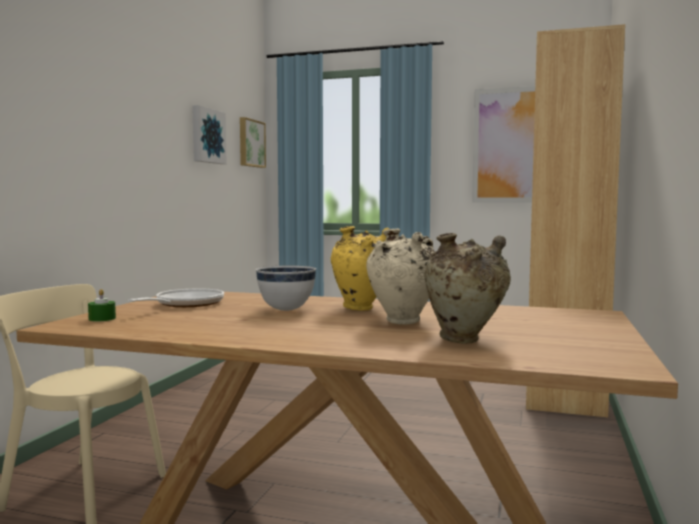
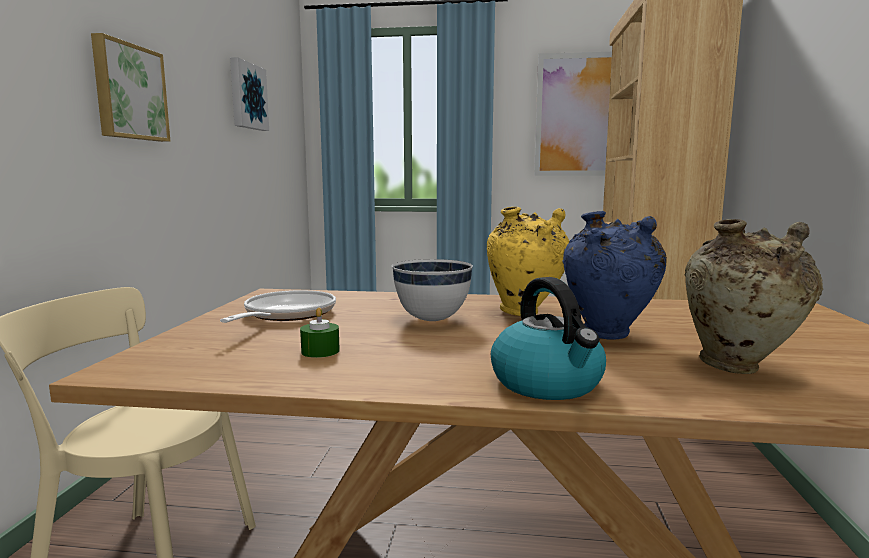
camera: 10 degrees left, 5 degrees up
(102, 319) = (182, 350): green candle -> green candle (320, 351)
(250, 143) = (290, 108): picture -> picture (129, 92)
(316, 342) = (548, 383): none -> kettle
(402, 322) = (608, 336): beige vase -> blue vase

